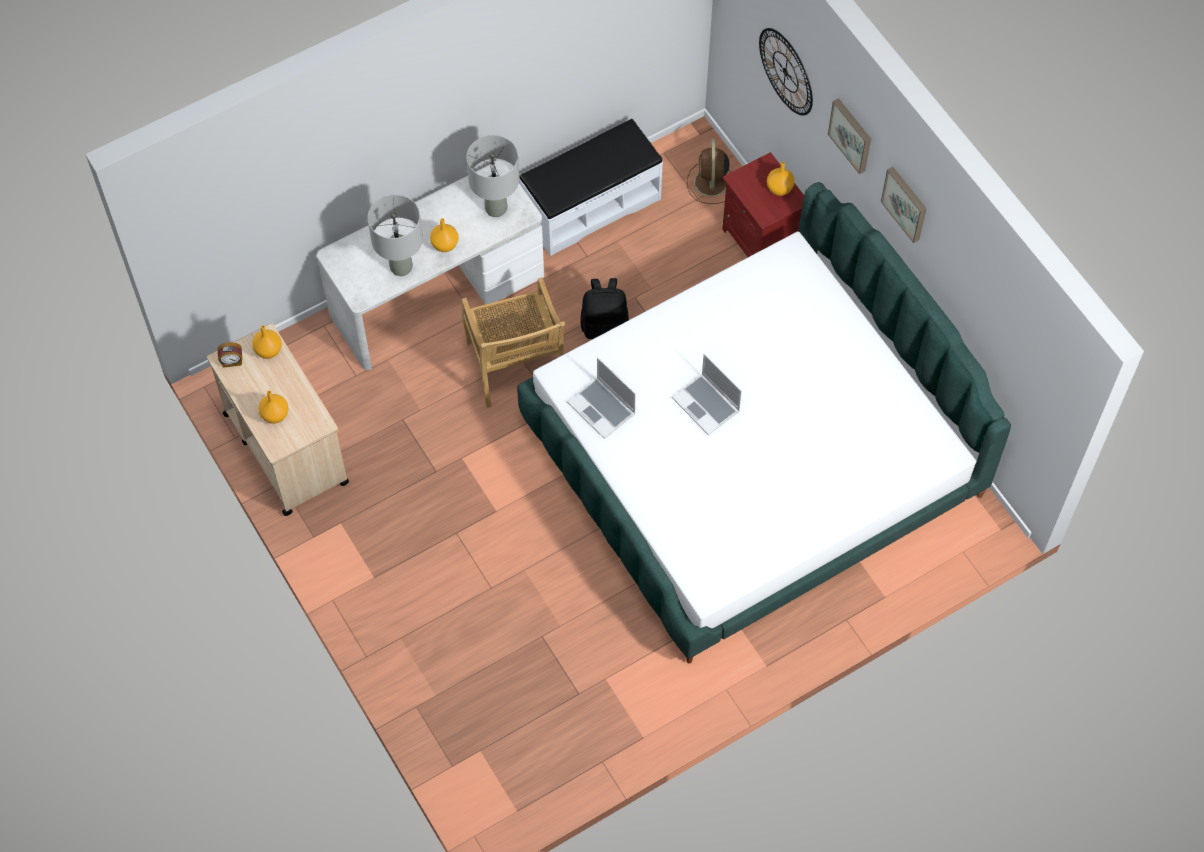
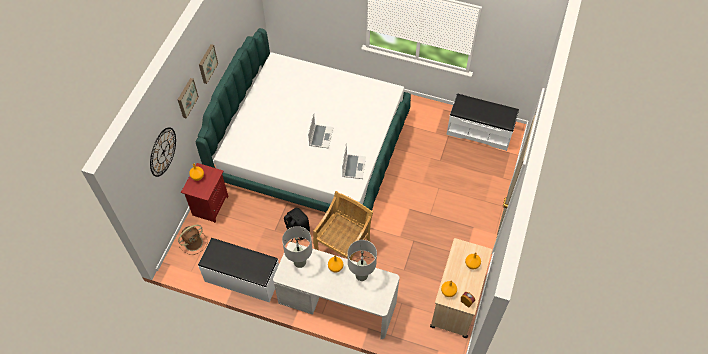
camera: 130 degrees left, 5 degrees down
(539, 756) = (479, 131): none -> white bench

